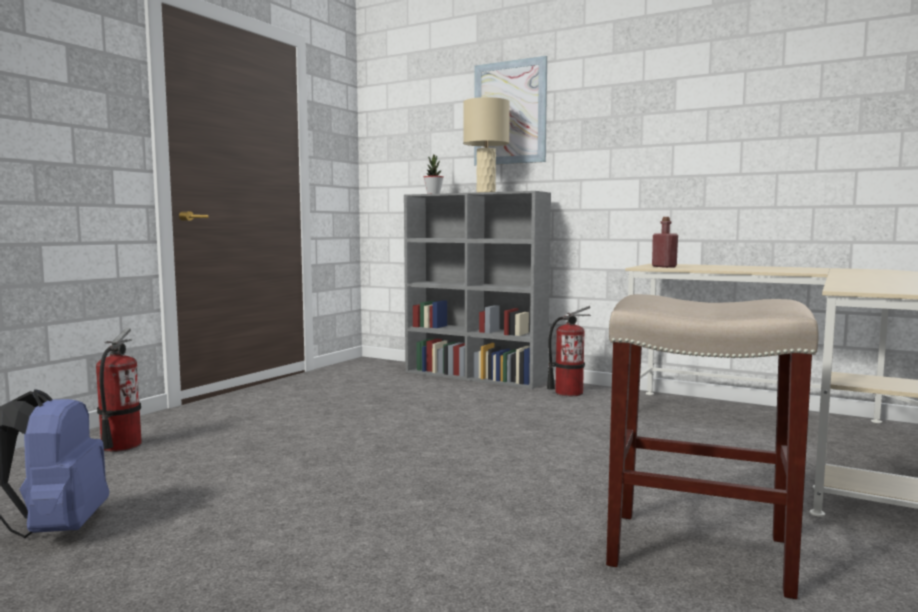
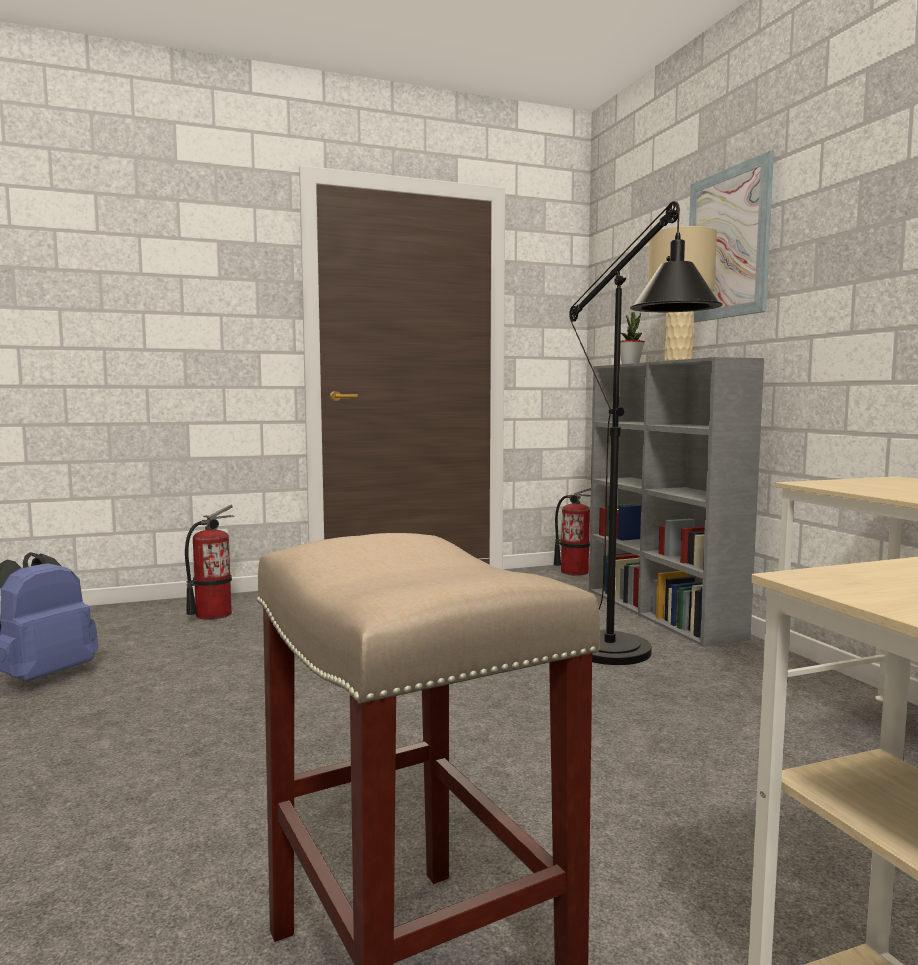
camera: 40 degrees right, 0 degrees up
(504, 403) = (622, 658): none -> black floor lamp
(568, 393) = (744, 665): fire extinguisher -> fire extinguisher (574, 572)
(664, 267) = (857, 485): red bottle -> none

